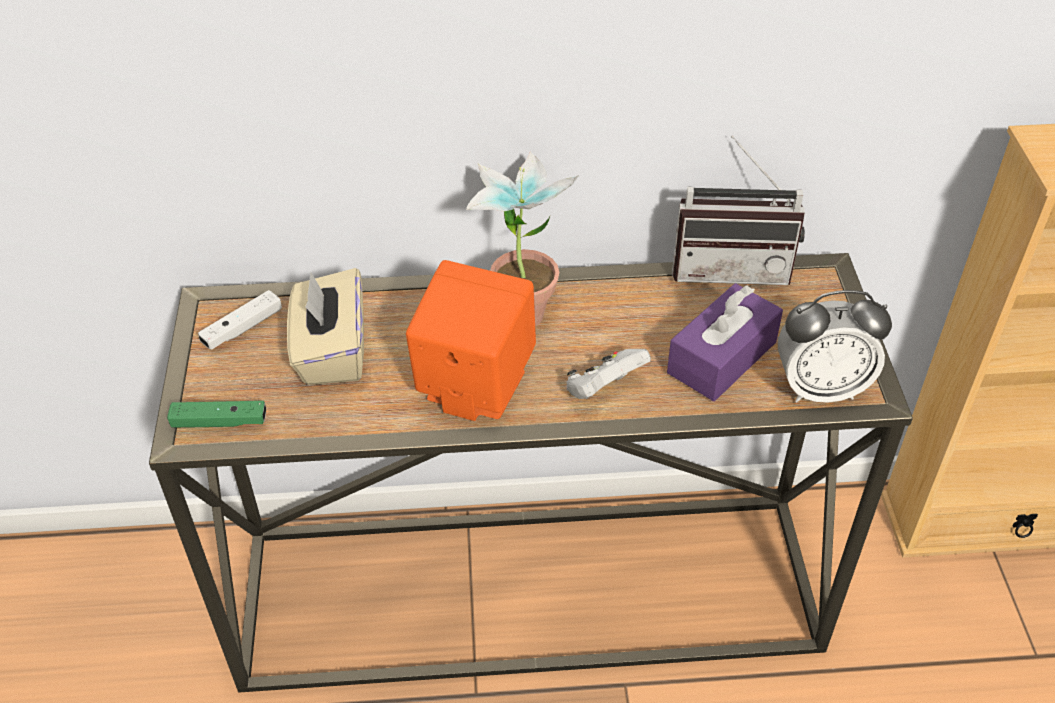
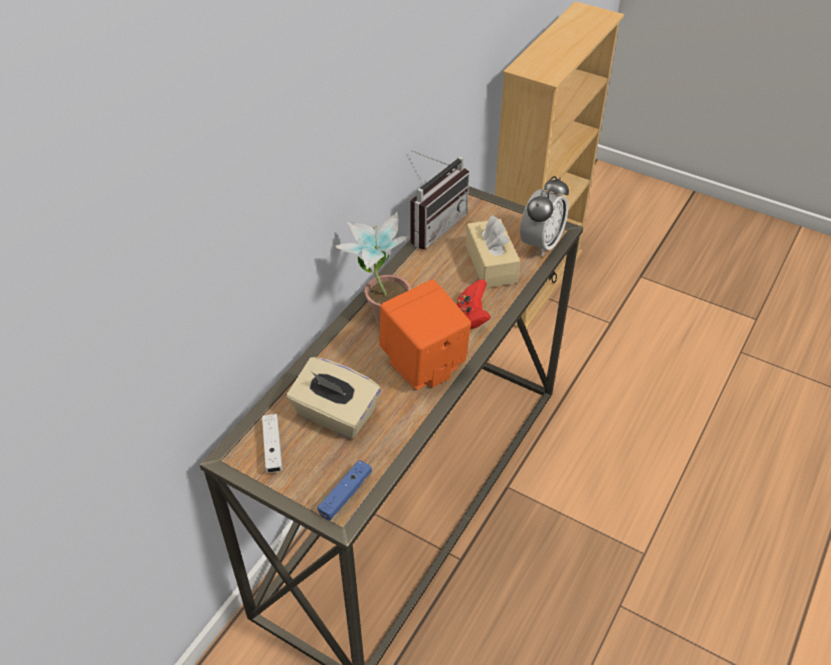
camera: 55 degrees left, 0 degrees up
(219, 422) = (345, 494): green game controller -> blue game controller
(603, 389) = (472, 317): white game controller -> red game controller
(722, 357) = (491, 264): purple tissue box -> beige tissue box

